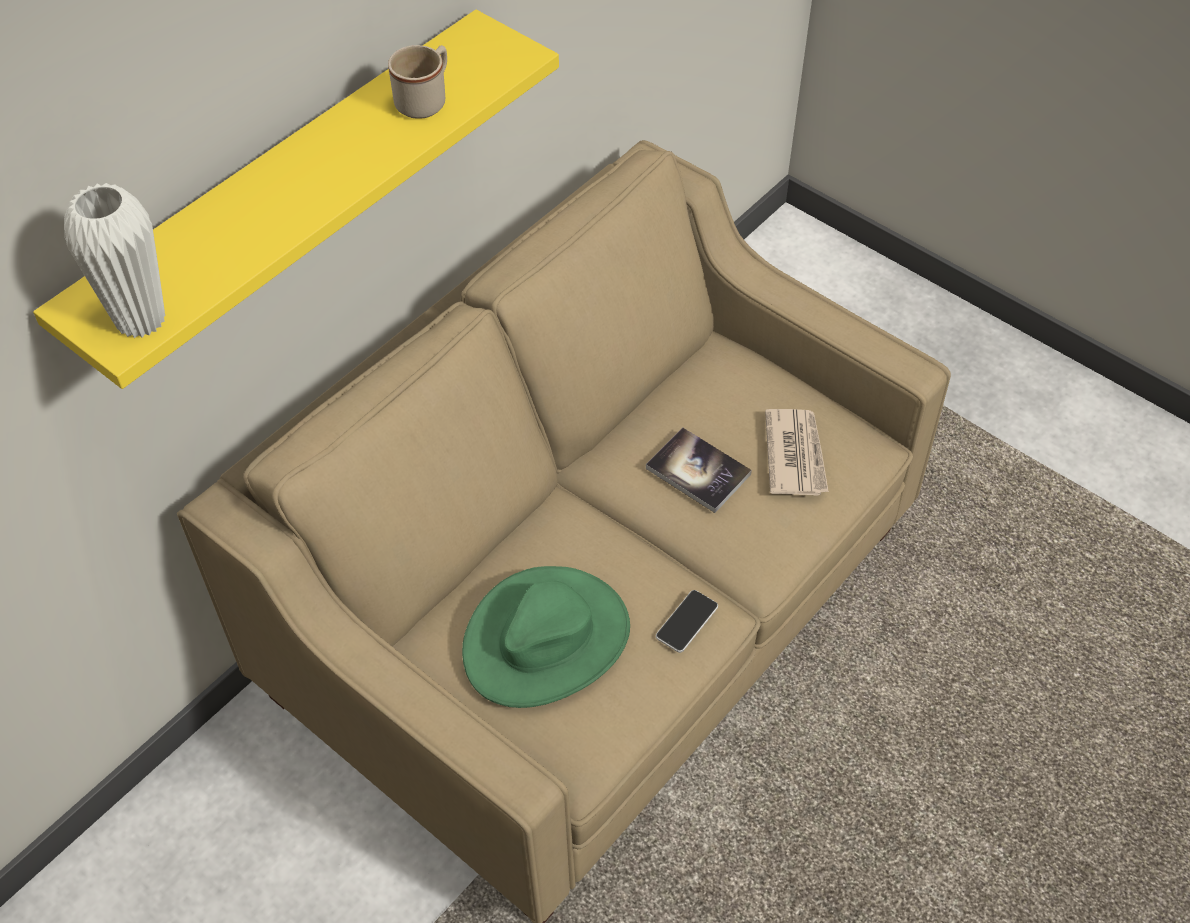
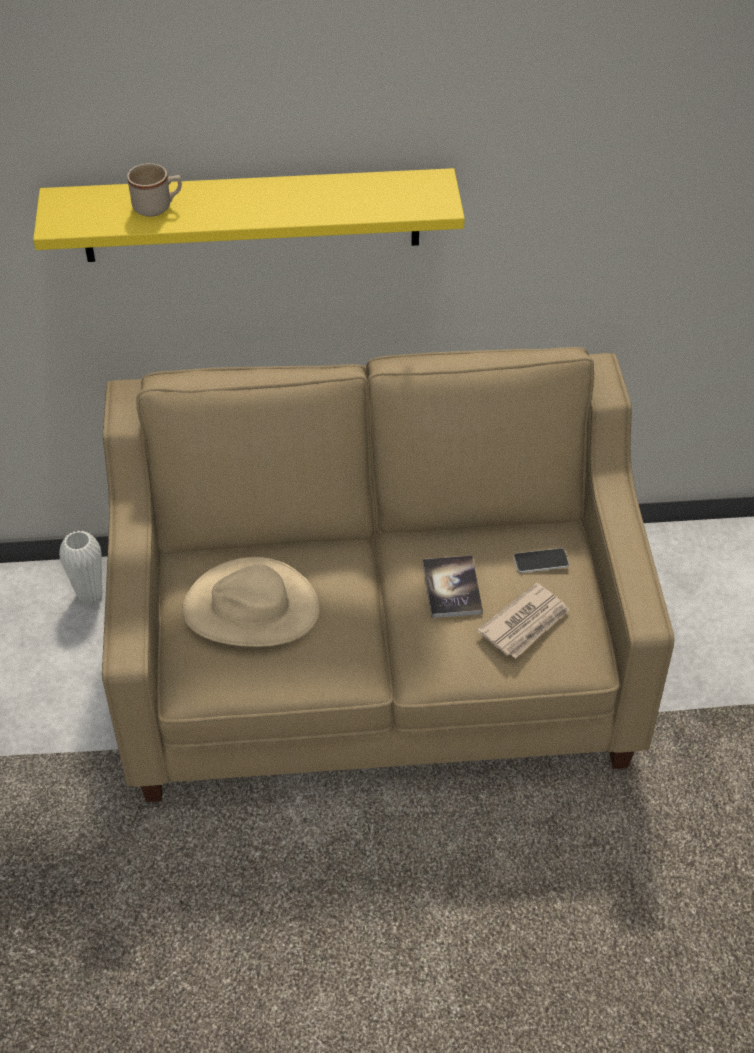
camera: 45 degrees right, 5 degrees down
(140, 320) = (76, 221): white vase -> white vase (89, 594)
(425, 100) = (355, 200): beige mug -> beige mug (158, 206)
(546, 639) = (251, 609): green hat -> beige hat
(686, 622) = (338, 662): phone -> phone (541, 561)

